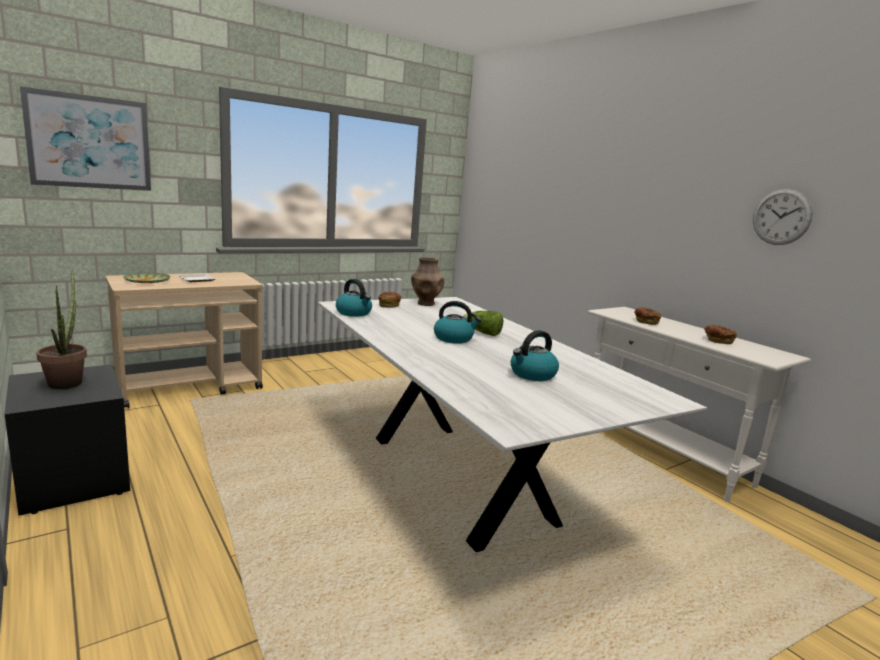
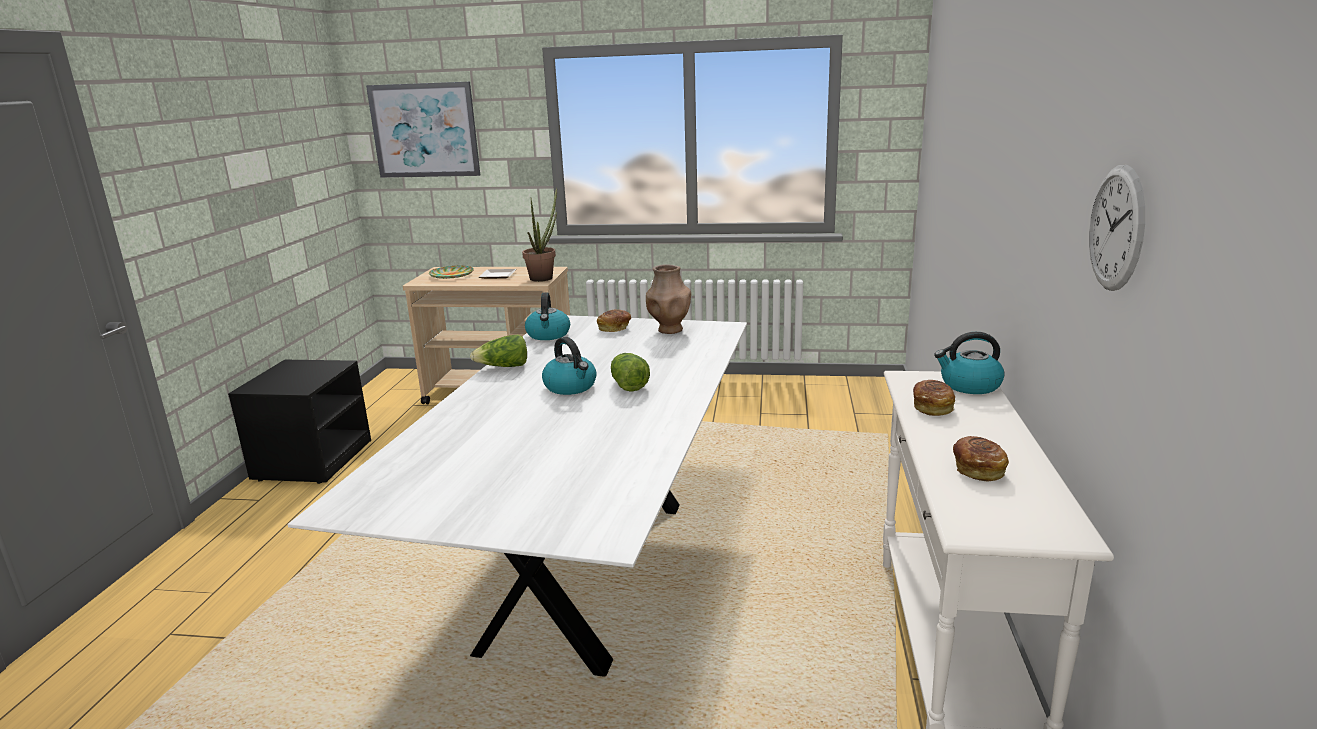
camera: 45 degrees right, 5 degrees up
(67, 381) = (304, 372): potted plant -> potted plant (544, 277)
(378, 334) = (503, 367): none -> lettuce
(532, 374) = (531, 454): kettle -> kettle (969, 385)

